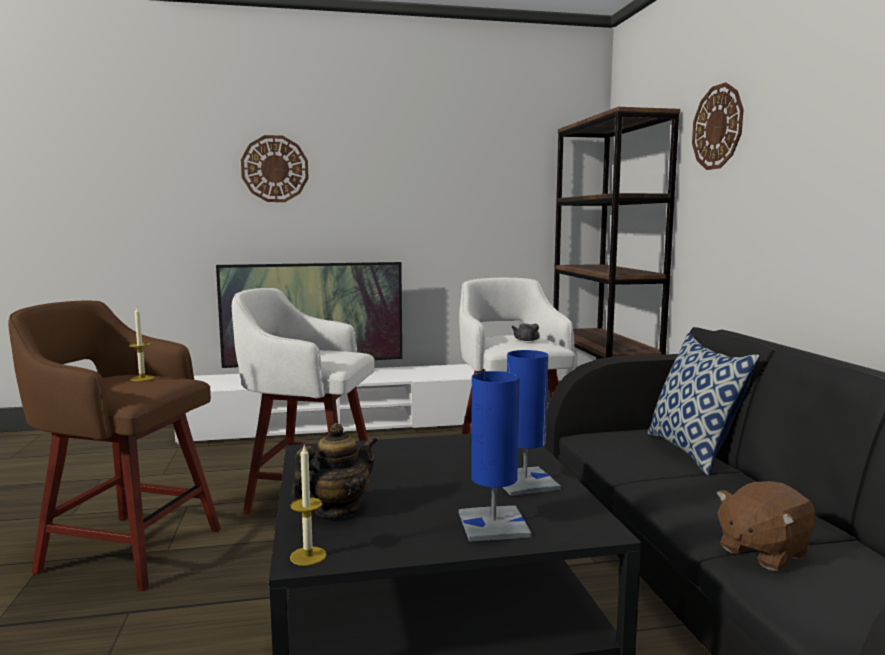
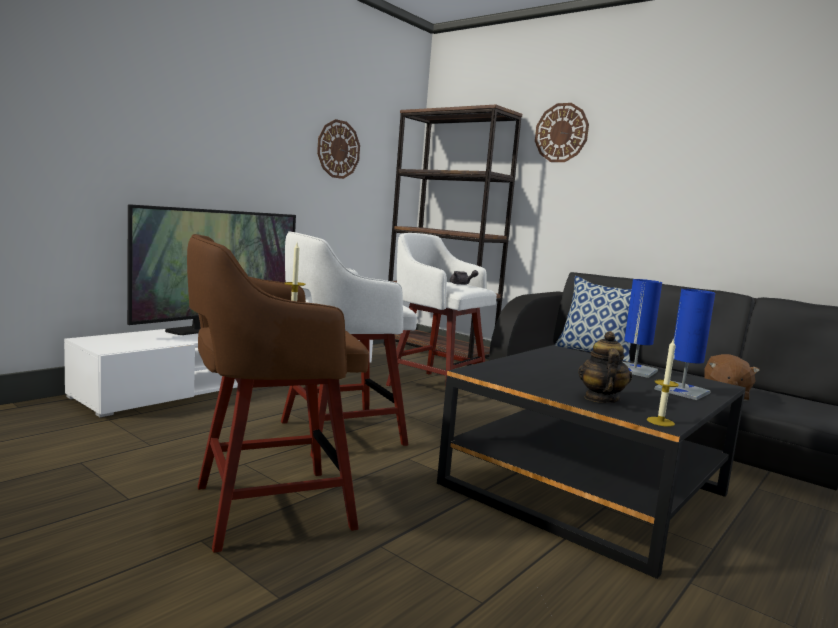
camera: 40 degrees left, 0 degrees up
(275, 169) = (173, 102): wall clock -> wall clock (338, 149)

